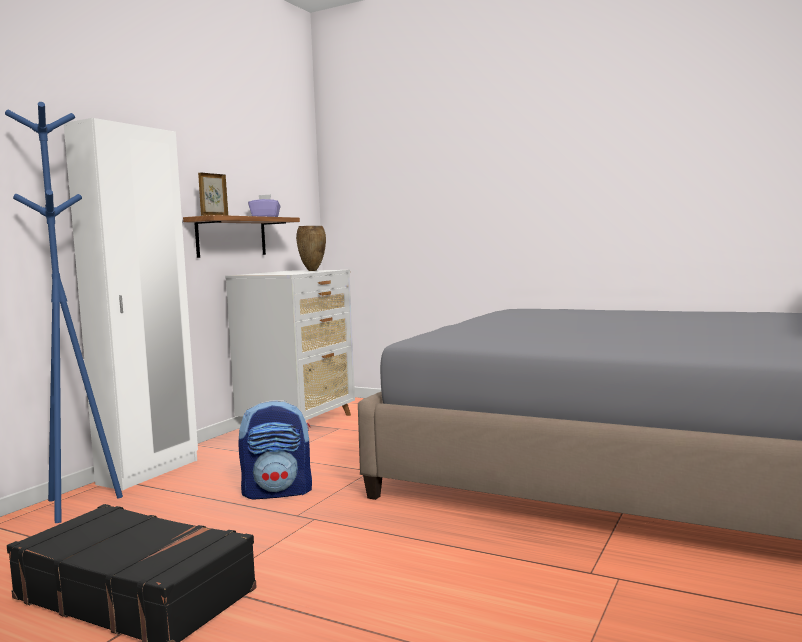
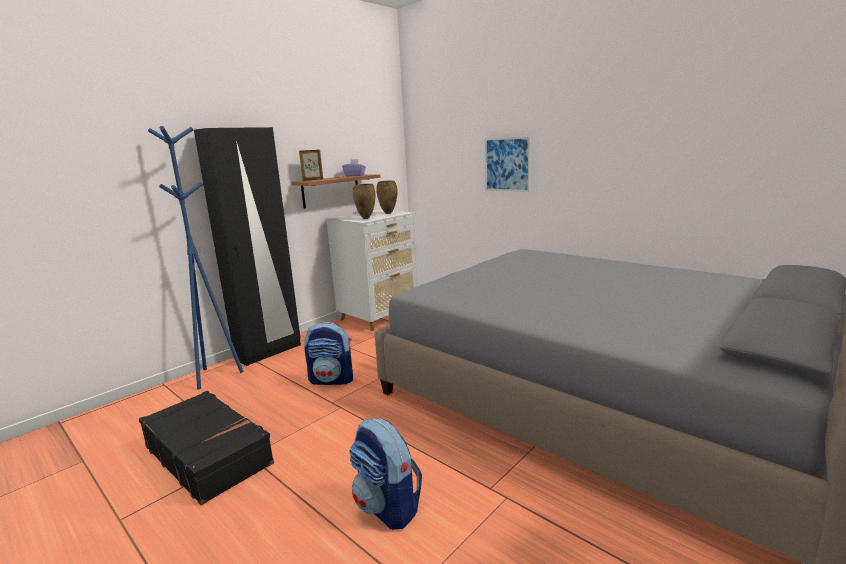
camera: 15 degrees right, 10 degrees up
(149, 472) = (269, 352): white wardrobe -> black wardrobe
(288, 273) = (366, 218): none -> brown vase
(467, 610) = (388, 507): none -> backpack
(474, 204) = (507, 164): none -> picture

